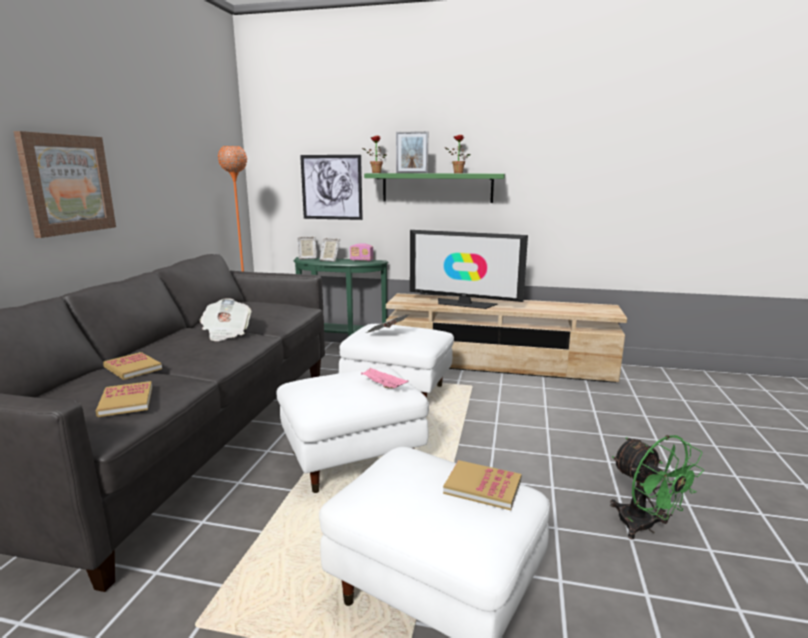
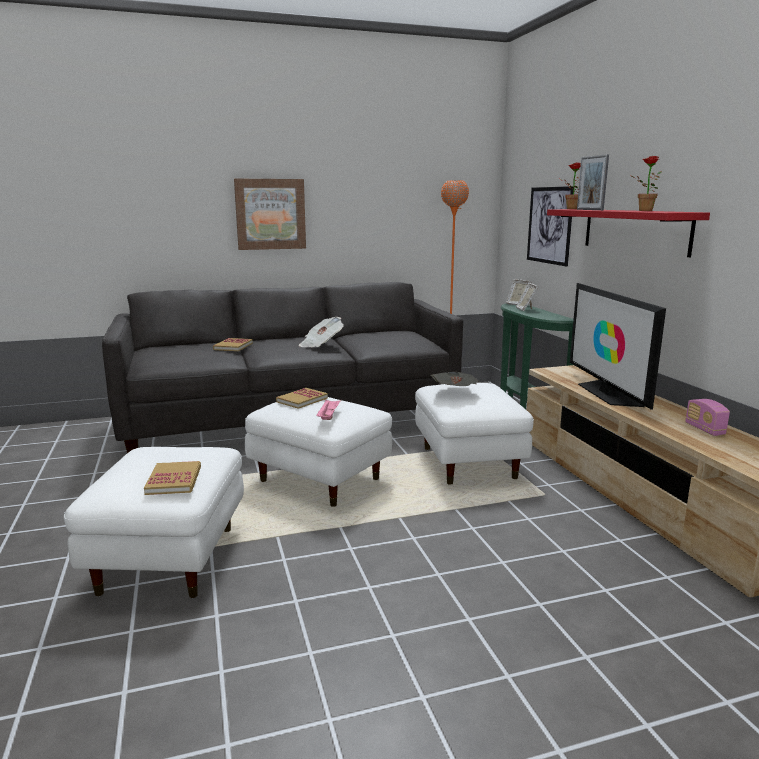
camera: 60 degrees right, 0 degrees up
(126, 401) = (183, 358): book -> book (302, 400)
(361, 260) = (554, 315): radio -> radio (704, 429)
(437, 187) = (634, 230): green shelf -> red shelf
(644, 527) = (340, 661): green fan -> none

